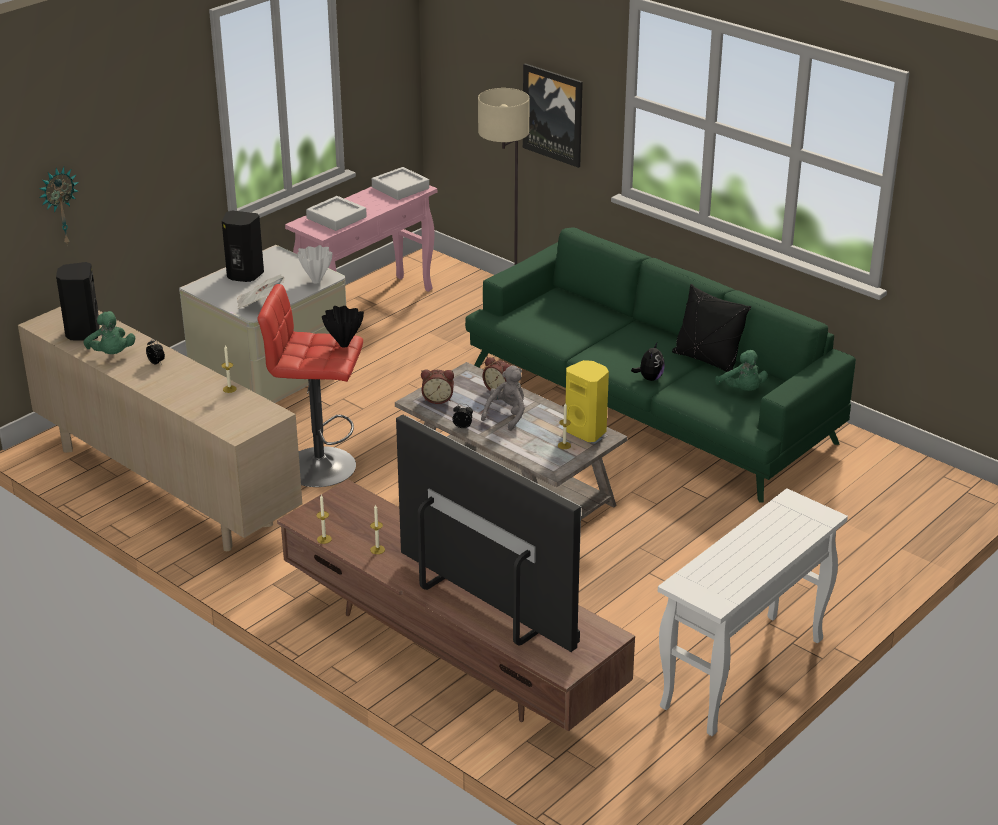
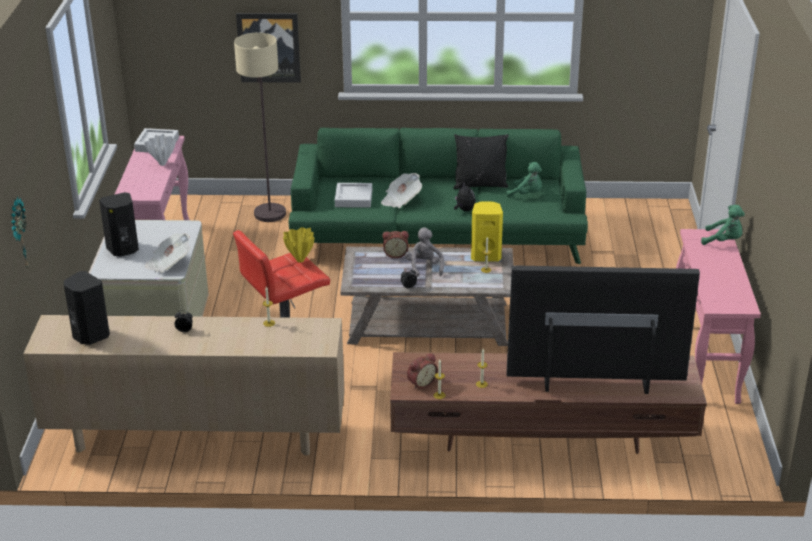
camera: 40 degrees left, 0 degrees up
(111, 354) = (139, 340): green plush toy -> green plush toy (723, 241)
(316, 281) = (185, 232): white vase -> white vase (163, 164)
(336, 218) = (144, 181): grey tray -> grey tray (353, 198)
(343, 345) = (299, 260): black vase -> yellow vase
(438, 399) = (365, 277): alarm clock -> alarm clock (421, 383)
(598, 341) = (401, 200): none -> newspaper
(742, 674) = (706, 362): white console table -> pink console table

